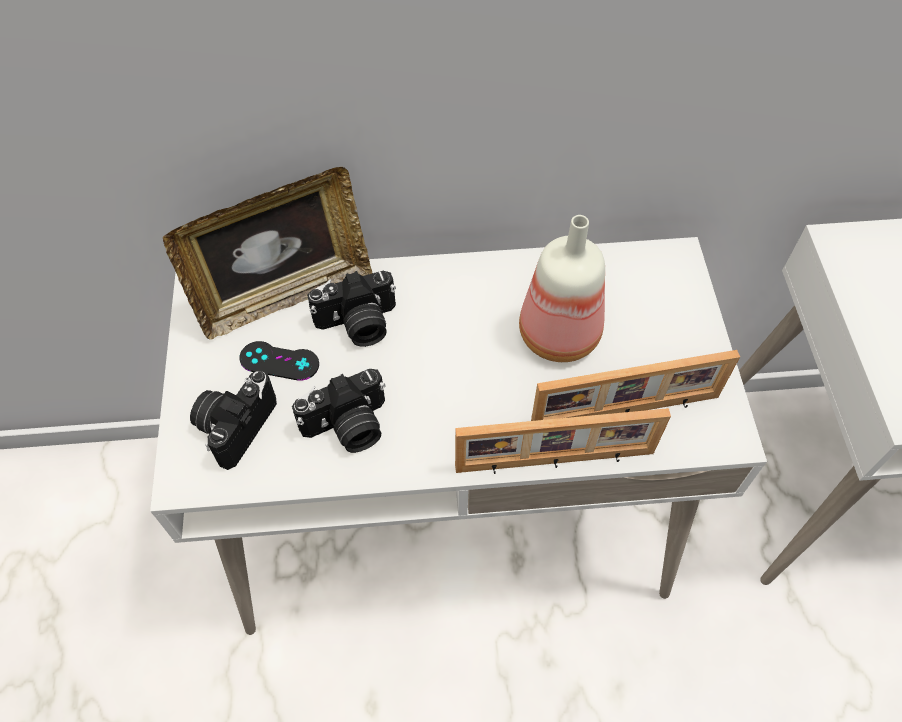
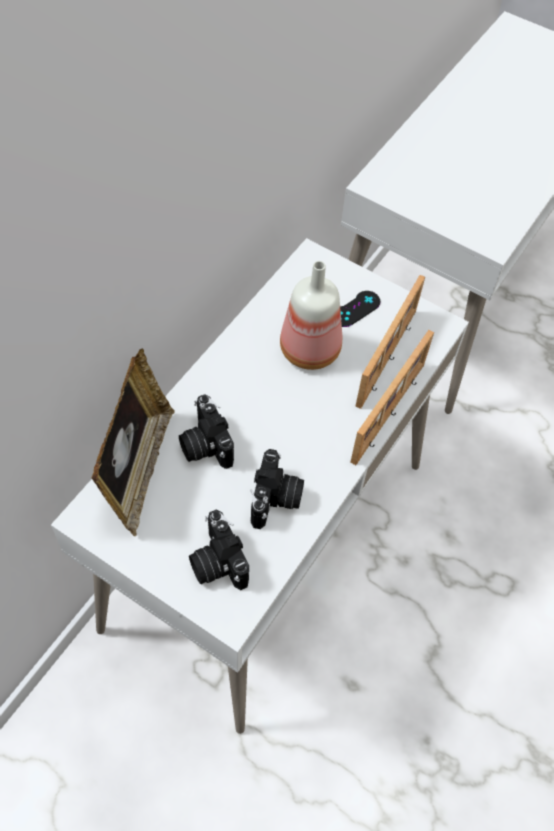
camera: 55 degrees left, 0 degrees up
(279, 361) = (190, 507): black game controller -> black game controller (355, 309)
(358, 325) = (204, 445): camera -> camera turned 135 degrees clockwise

